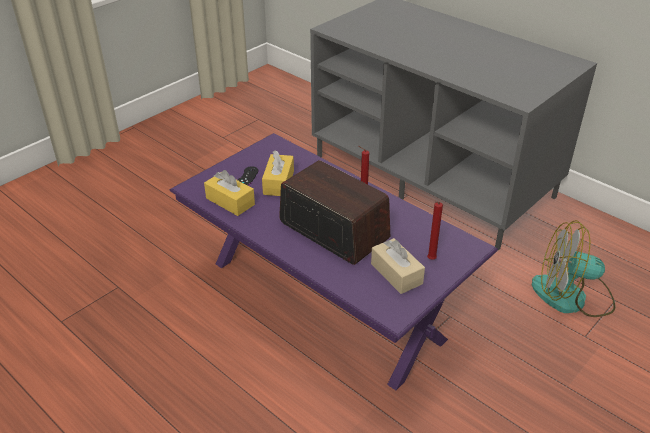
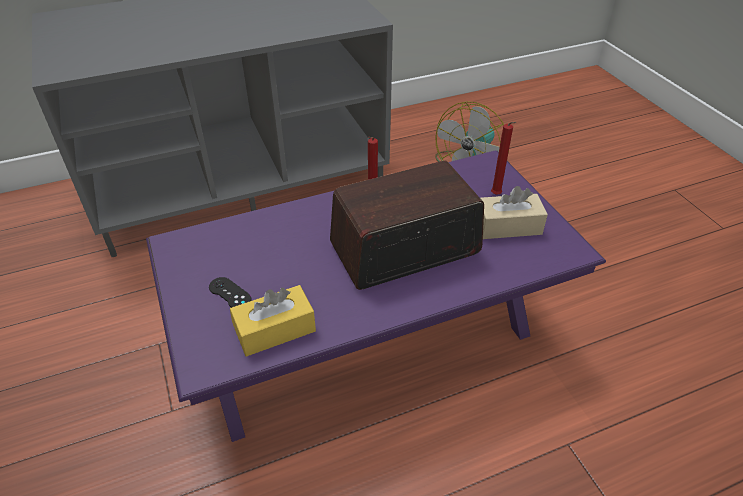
camera: 65 degrees left, 5 degrees up
(278, 183) = (271, 266): yellow tissue box -> none

